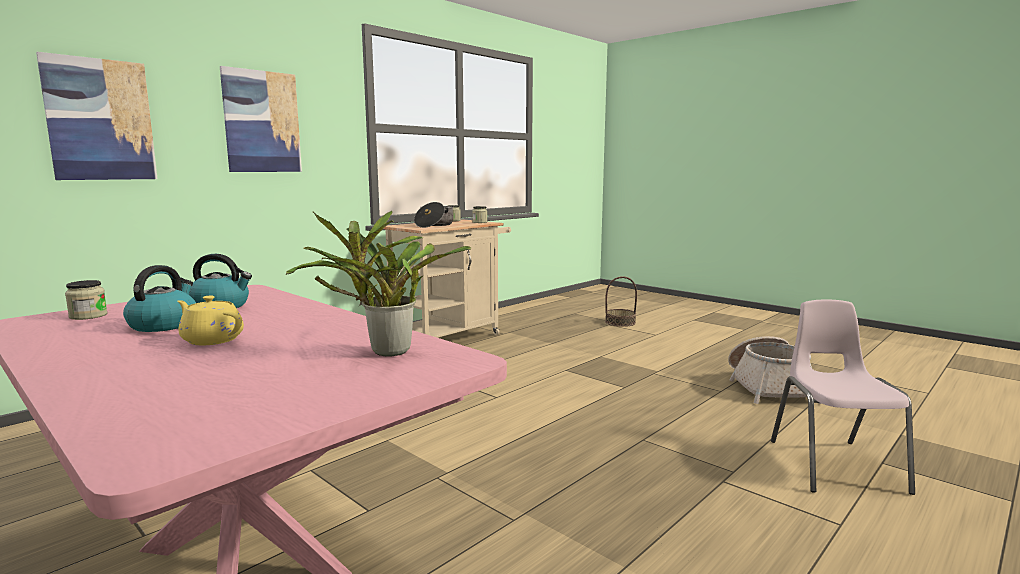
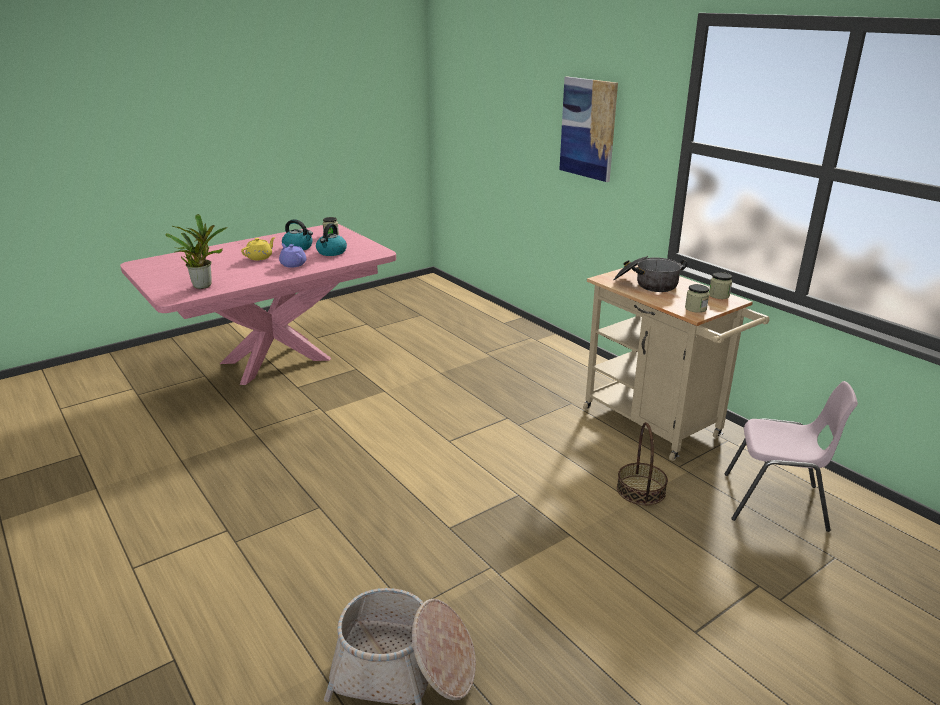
camera: 100 degrees right, 15 degrees up
(100, 120) = (506, 118): picture -> none
(277, 317) = (293, 264): none -> purple teapot
(620, 322) = (779, 605): basket -> basket (641, 490)
(834, 464) = (198, 616): pink chair -> pink chair (776, 503)

